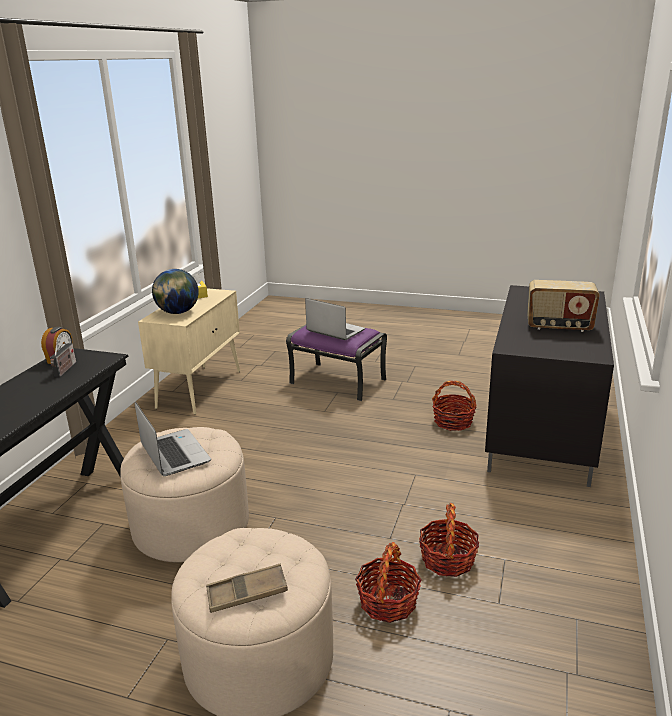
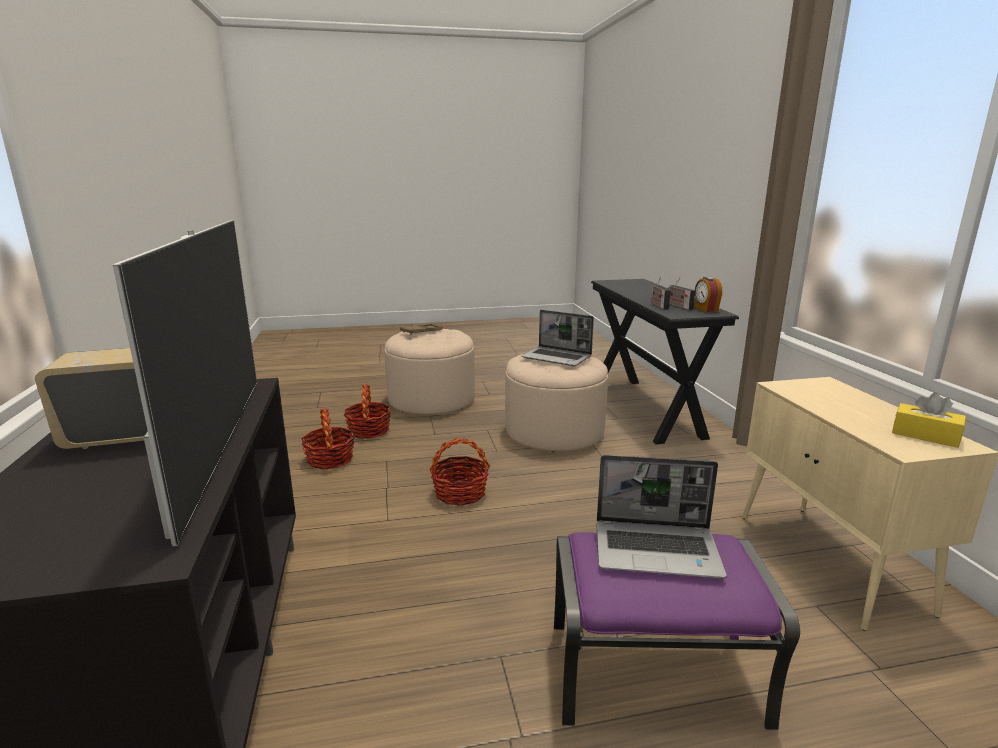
camera: 150 degrees right, 5 degrees down
(77, 375) = (658, 305): none -> radio
(178, 312) = (829, 396): globe -> none
(453, 422) = (358, 628): basket -> basket (460, 493)
(513, 316) = (223, 444): none -> television

